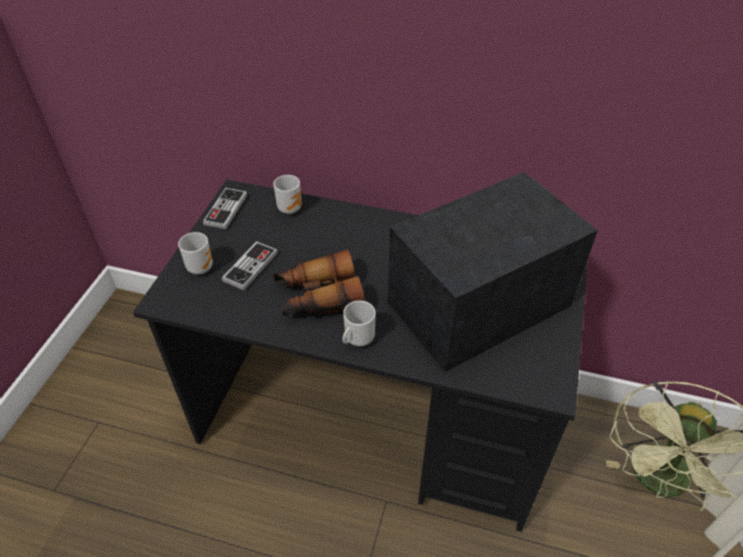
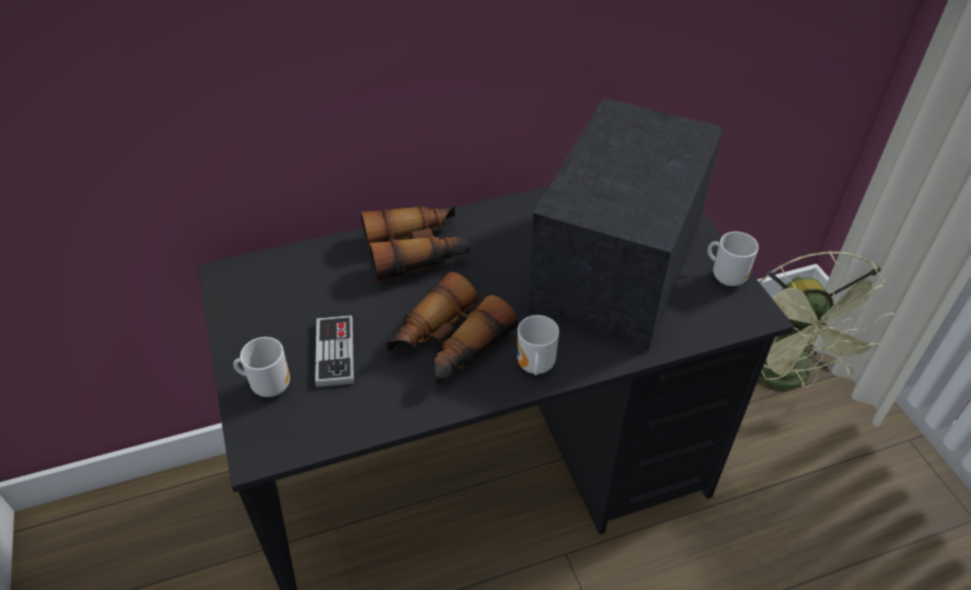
camera: 35 degrees left, 0 degrees up
(226, 210) = (235, 301): game controller -> none
(290, 208) = (317, 261): mug -> mug (726, 276)
(354, 230) = (417, 251): none -> binoculars

